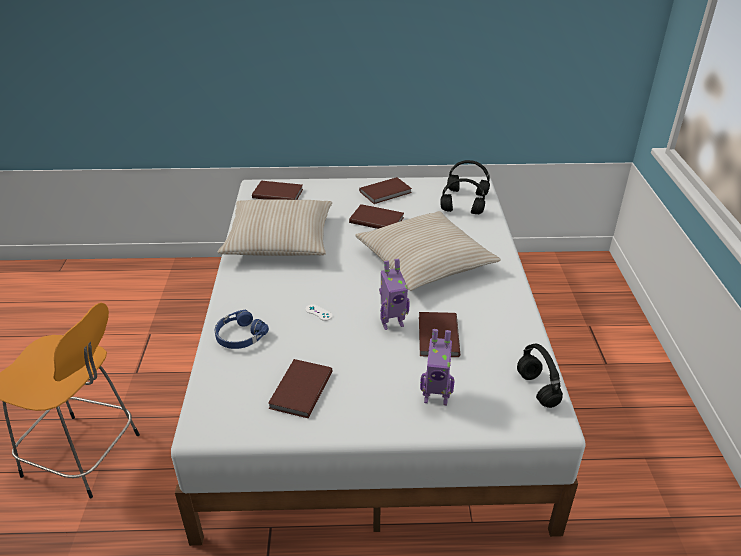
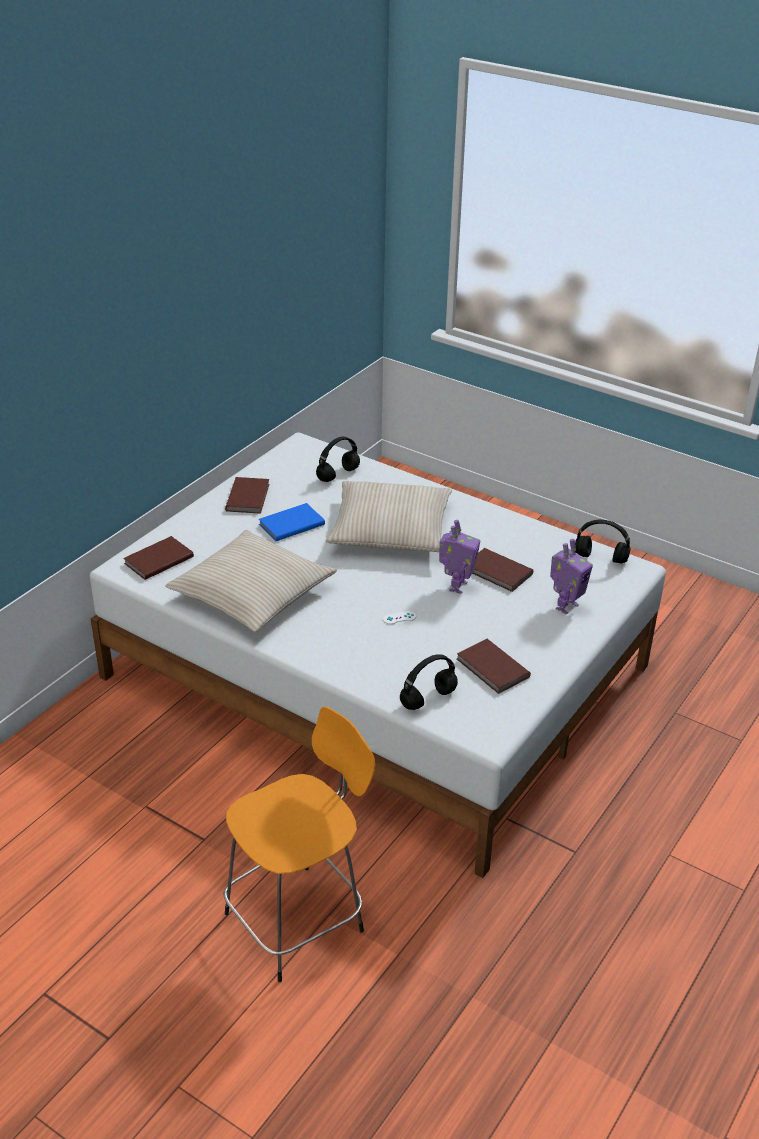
camera: 55 degrees left, 0 degrees up
(239, 336) = (384, 675): blue headphones -> none
(376, 219) = (290, 524): brown book -> blue book
(466, 193) = (310, 456): black headphones -> black headphones (428, 699)

